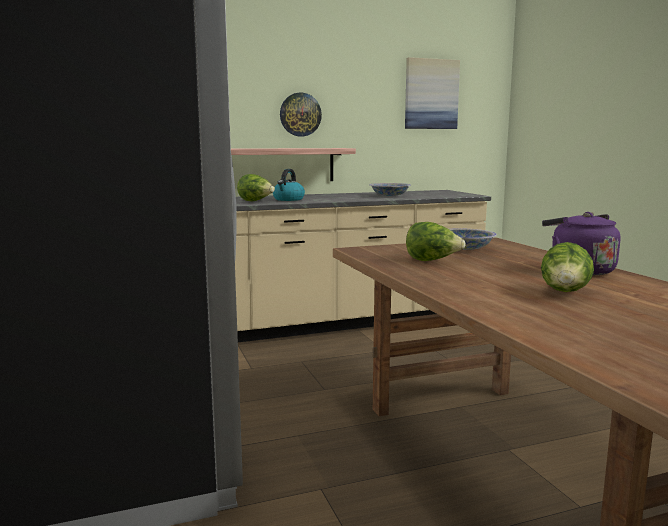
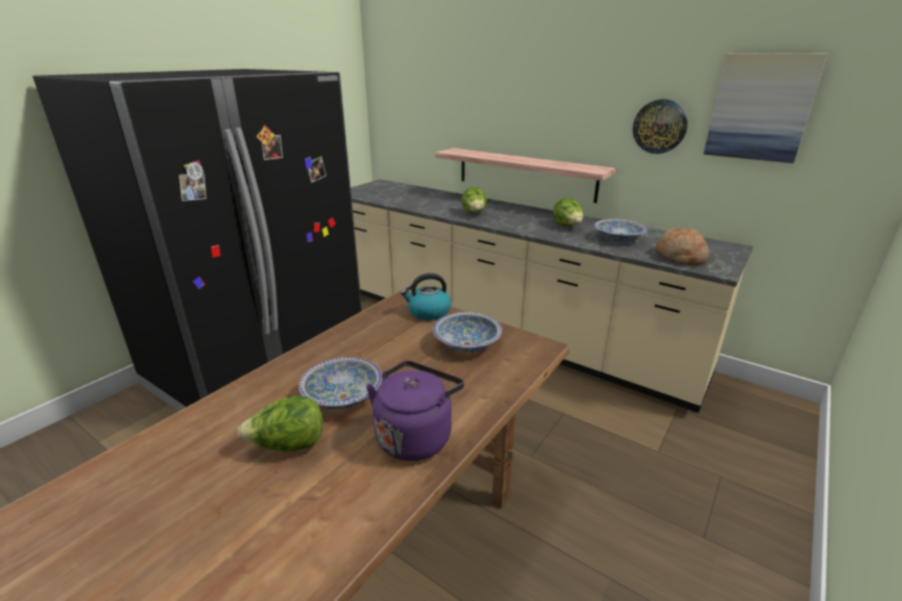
camera: 55 degrees right, 15 degrees up
(288, 199) = (507, 218): kettle -> kettle (428, 312)
(300, 114) = (570, 125): wall clock -> wall clock (659, 126)
(432, 261) = (384, 344): lettuce -> lettuce (567, 227)
(441, 195) = (680, 257): none -> bread
(506, 277) = (342, 397): none -> bowl

